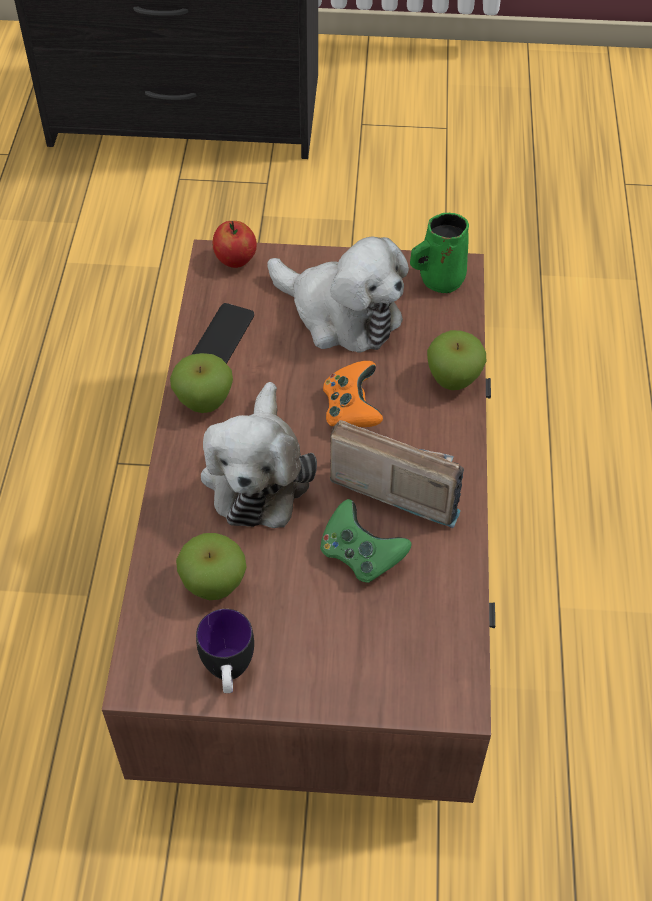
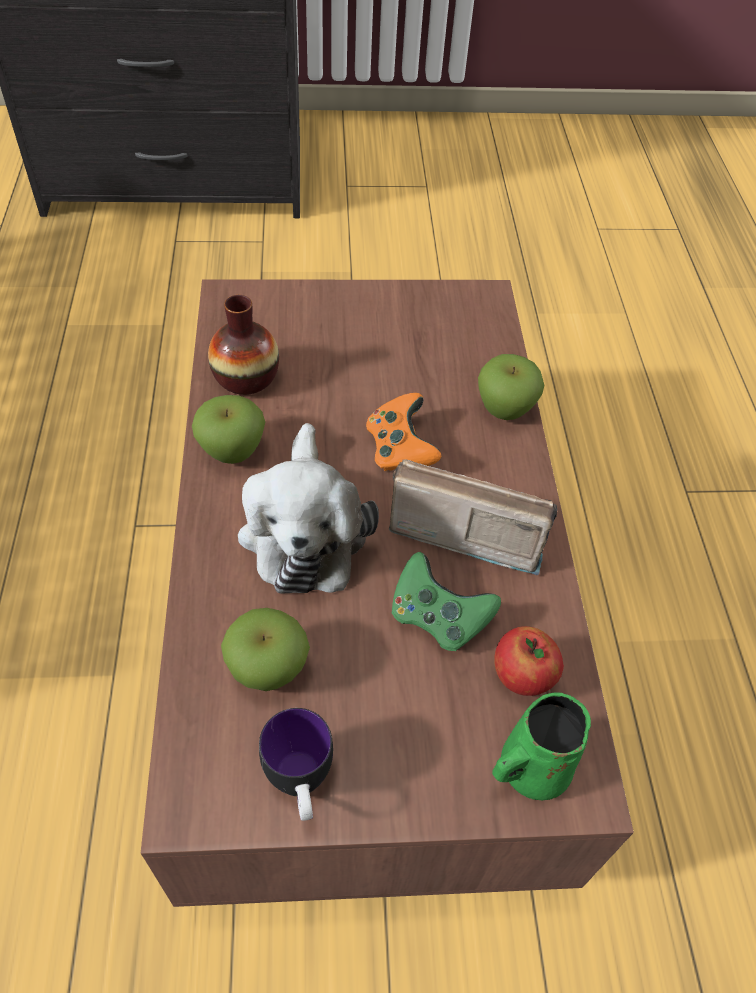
camera: 10 degrees left, 0 degrees up
(223, 336) = (246, 377): phone -> vase
(235, 260) = (250, 298): apple -> apple (522, 676)
(340, 314) = (371, 348): plush toy -> none
(439, 279) = (469, 307): green mug -> green mug (530, 770)

